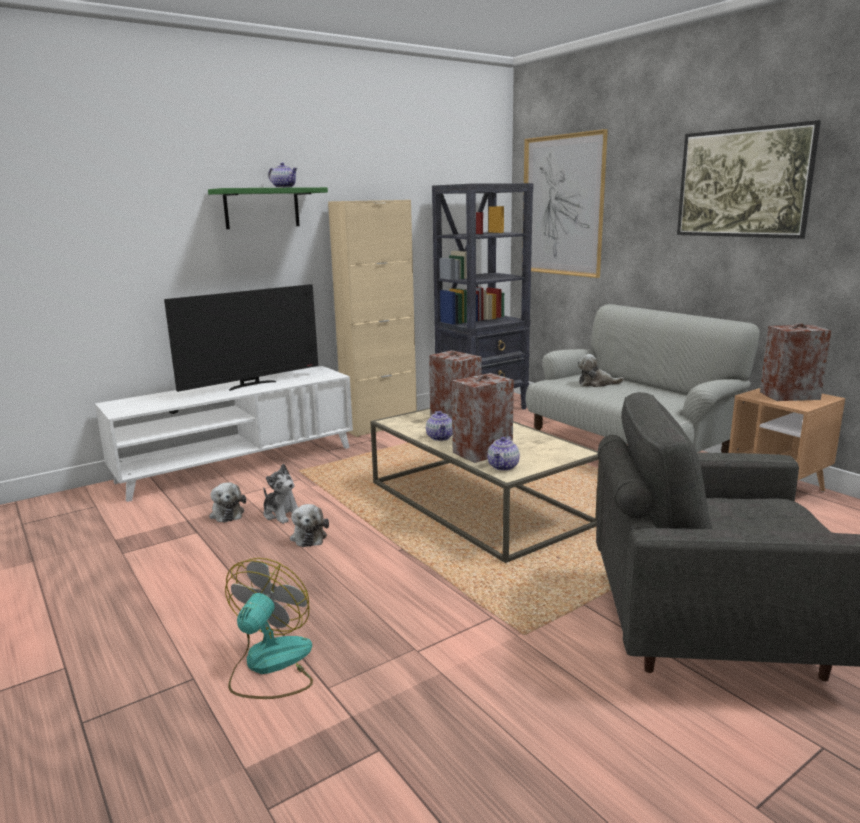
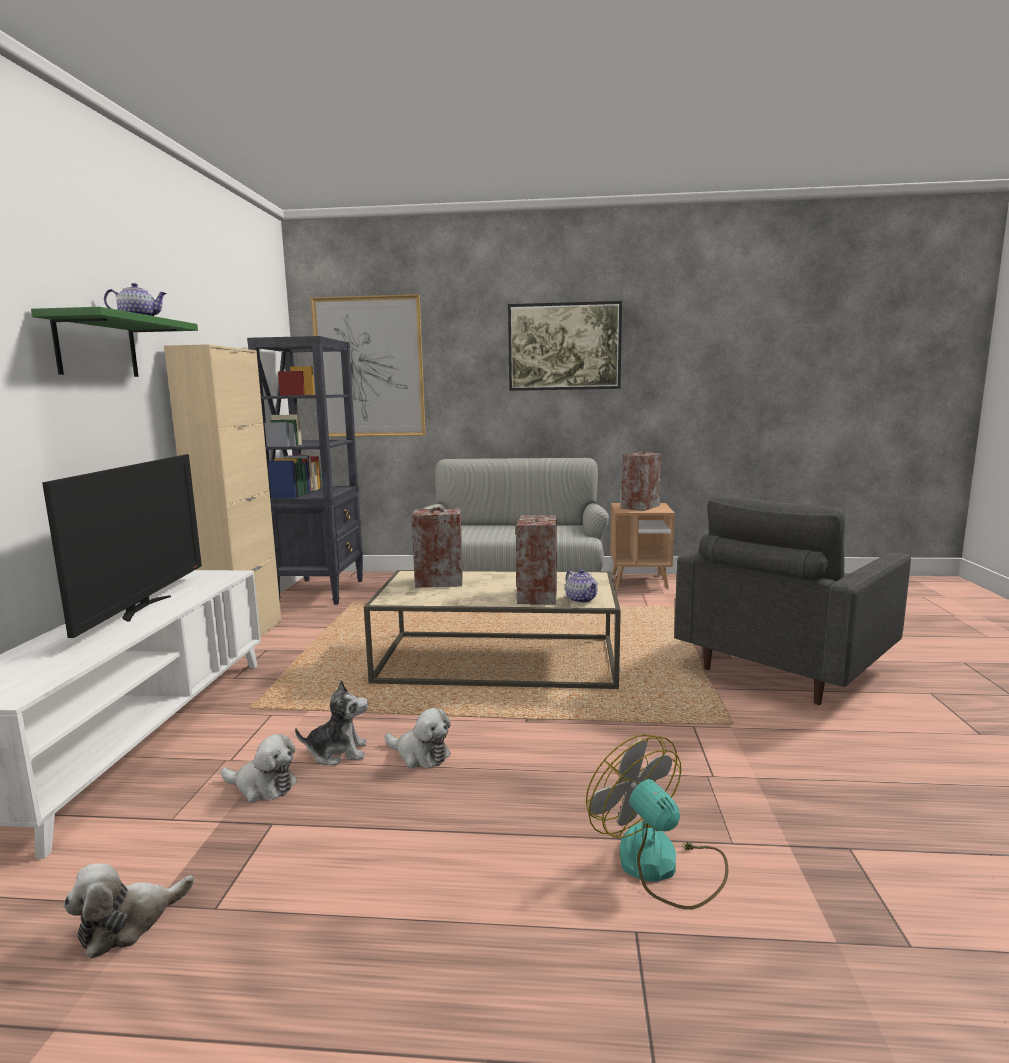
camera: 50 degrees left, 5 degrees down
(440, 437) = (472, 597): teapot -> none
(596, 384) = (480, 530): plush toy -> plush toy (128, 923)

